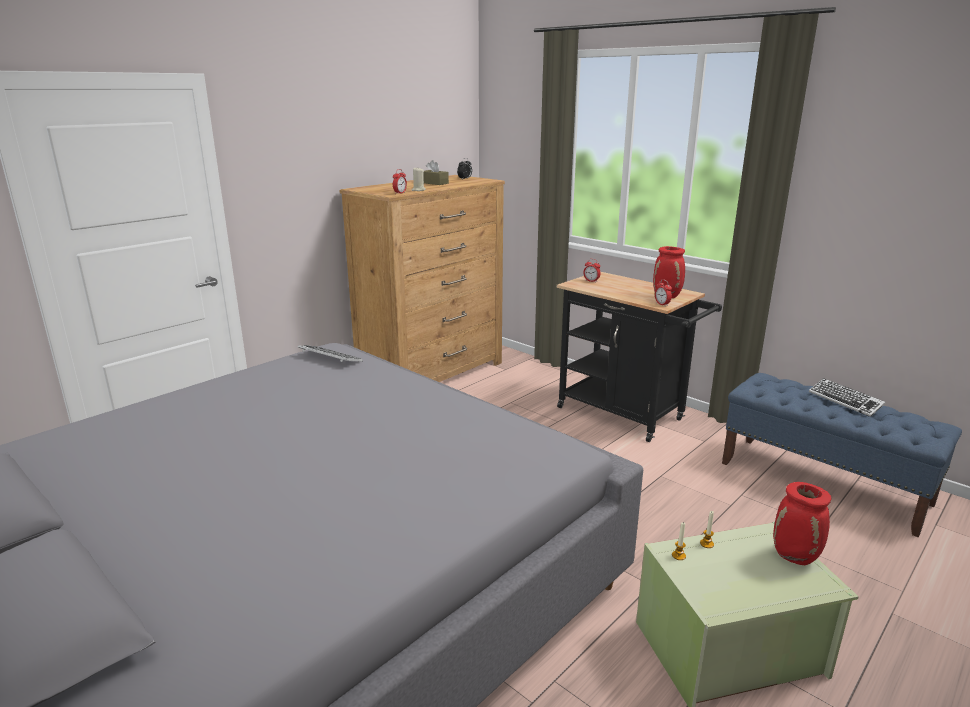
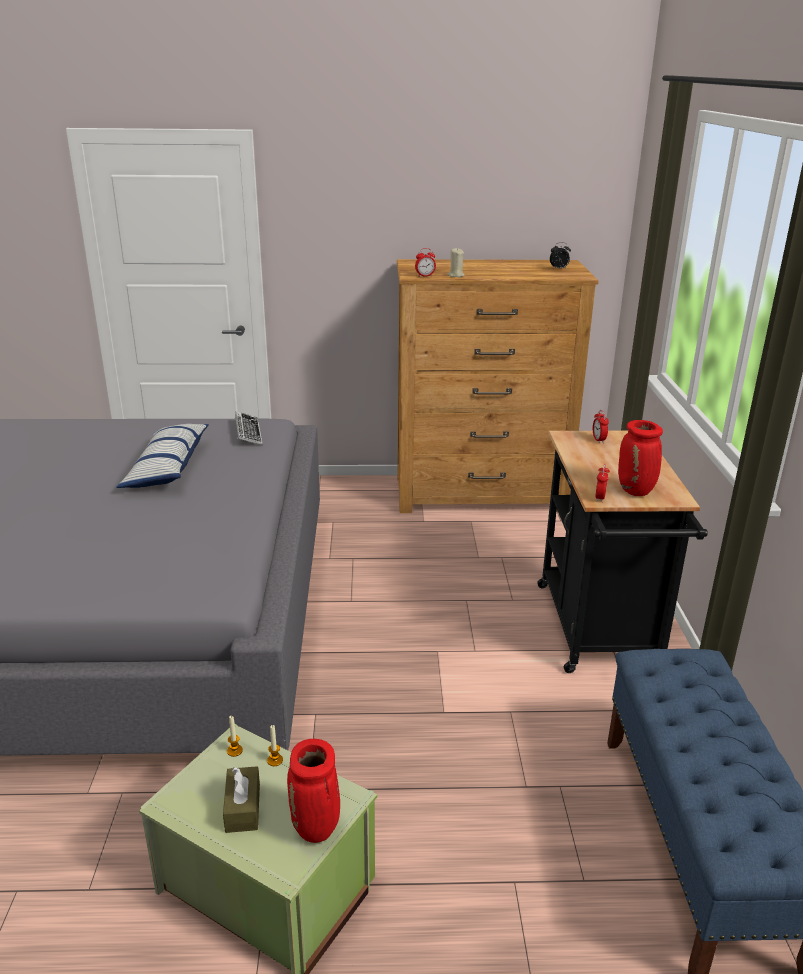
camera: 45 degrees right, 5 degrees up
(322, 403) = (167, 468): none -> pillow
(434, 183) = (506, 268): brown tissue box -> brown tissue box (243, 808)
(845, 401) = (737, 743): keyboard -> none

